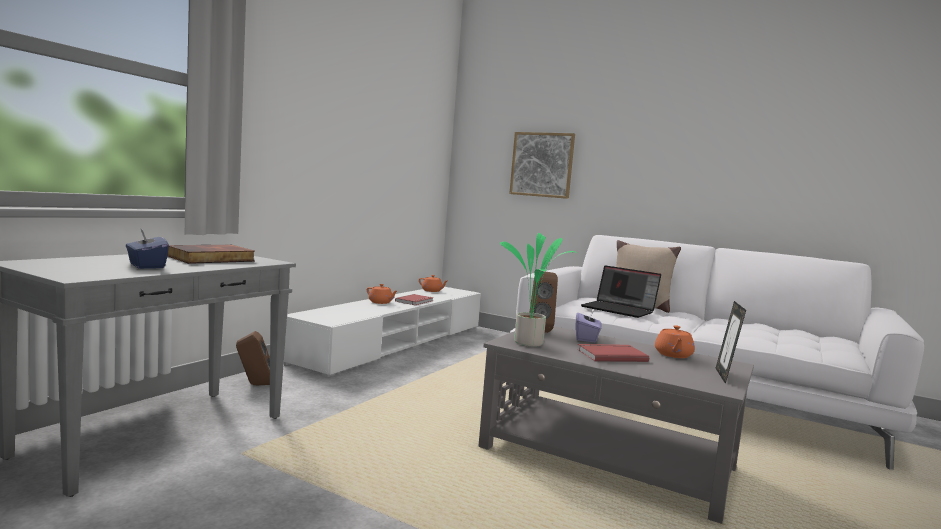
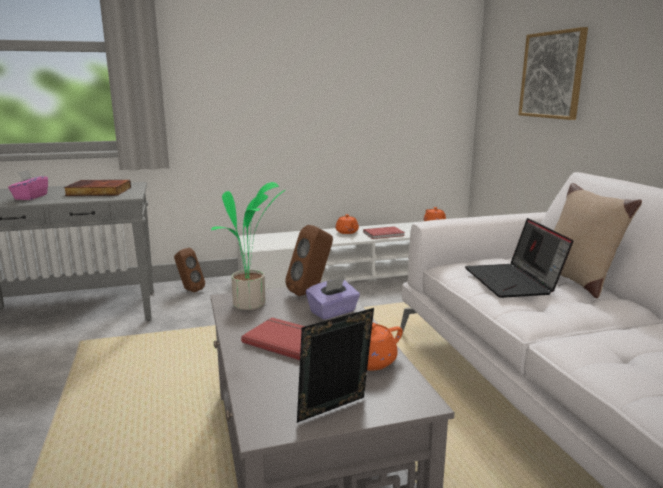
camera: 45 degrees right, 10 degrees up
(146, 266) = (30, 197): blue tissue box -> pink tissue box

